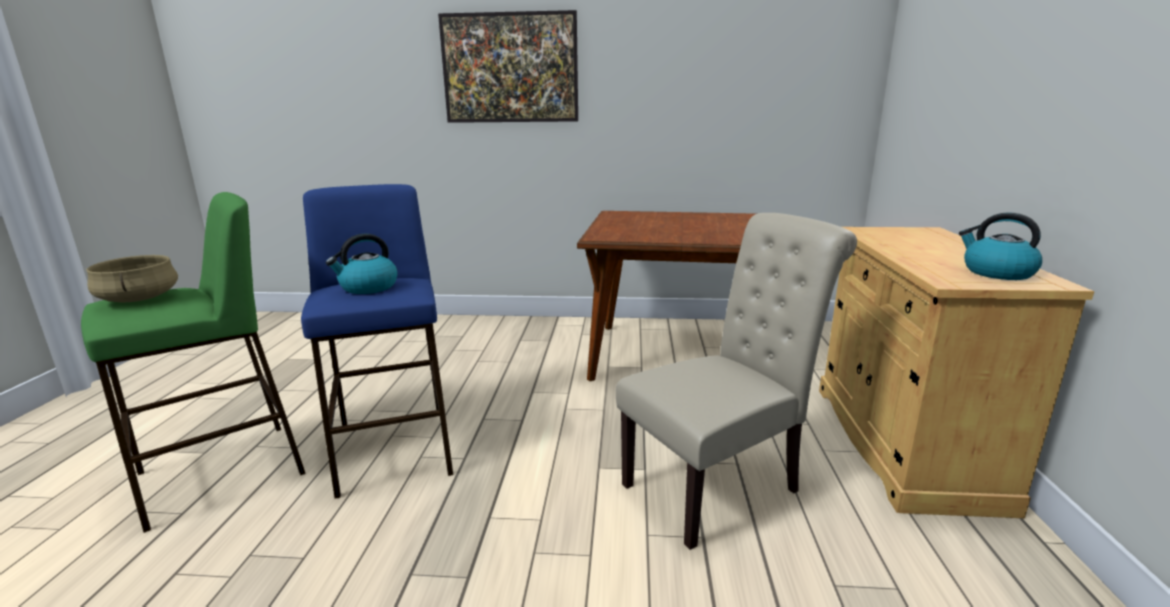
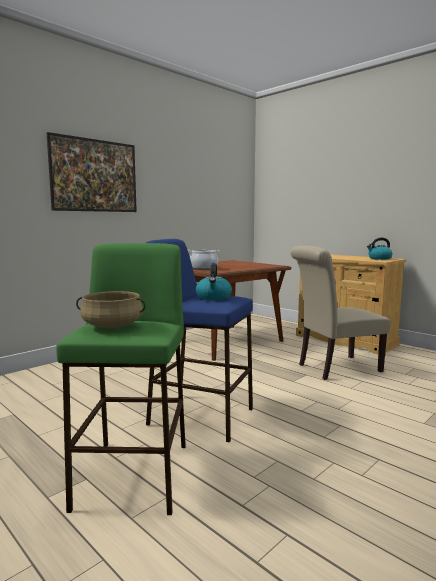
camera: 50 degrees left, 10 degrees down
(623, 226) = (203, 268): none -> cooking pot
(720, 485) = (334, 368): beige chair -> beige chair turned 120 degrees counterclockwise

